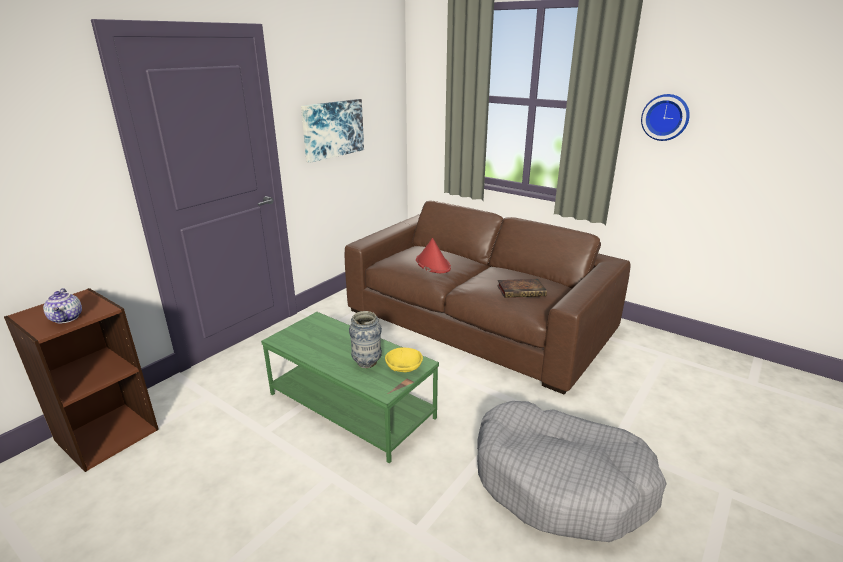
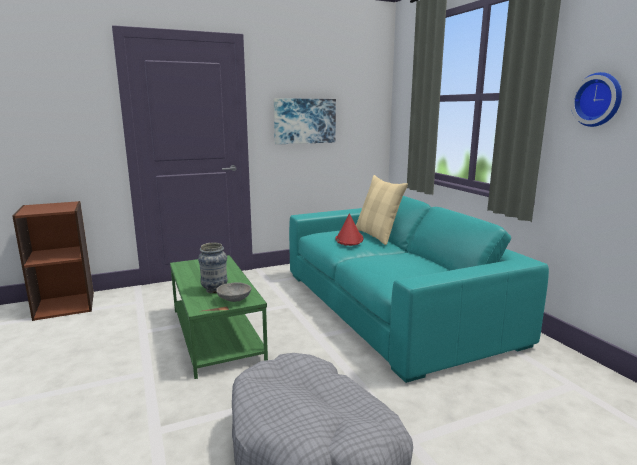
camera: 30 degrees right, 10 degrees down
(67, 318) = (44, 210): teapot -> none
(404, 369) = (234, 300): yellow bowl -> grey bowl
(447, 253) = (377, 236): none -> beige pillow
(478, 320) = (392, 305): brown sofa -> turquoise sofa
(522, 291) = (400, 269): book -> none

